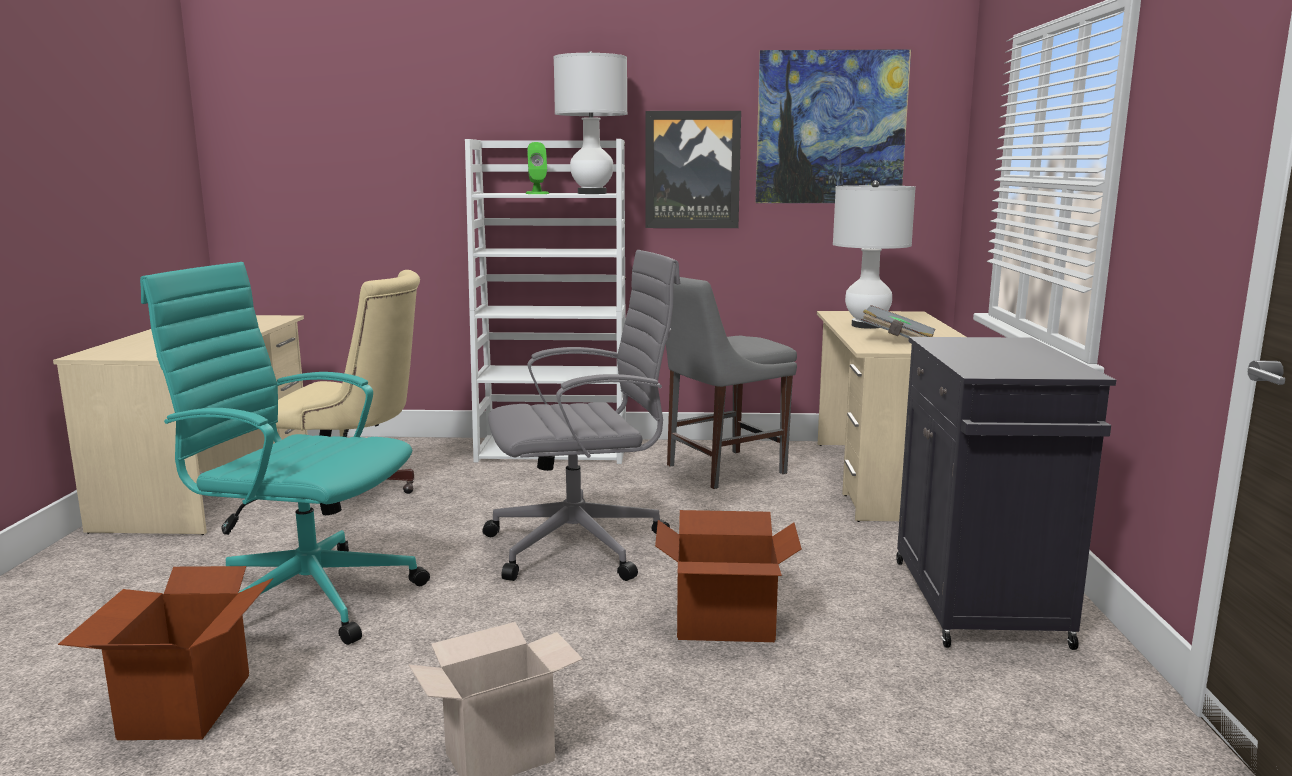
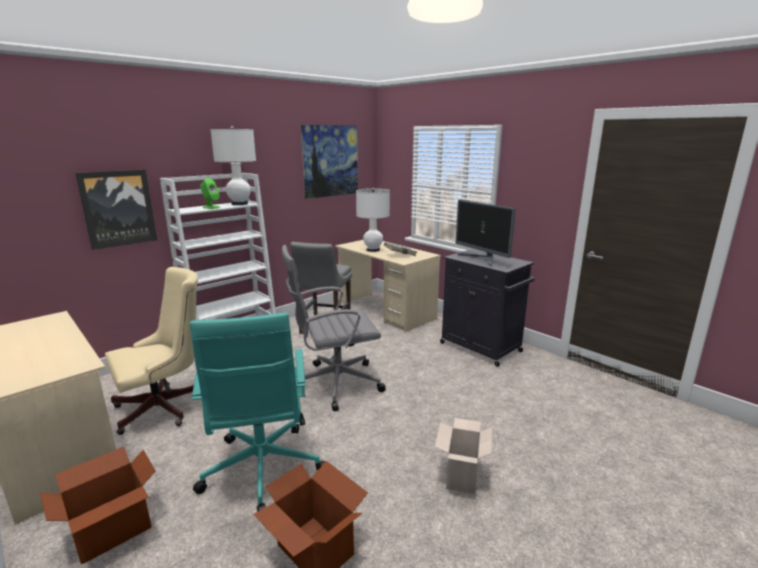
camera: 45 degrees left, 5 degrees up
(305, 598) = (262, 471): turquoise office chair -> turquoise office chair turned 75 degrees counterclockwise
(582, 545) = (334, 384): grey office chair -> grey office chair turned 135 degrees counterclockwise
(692, 170) = (276, 185): picture -> picture (118, 208)
(725, 624) = (436, 390): cardboard box -> cardboard box (113, 531)
(985, 353) = (482, 259): none -> monitor

